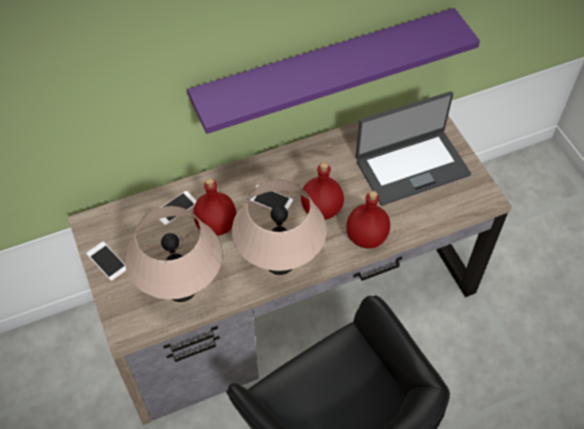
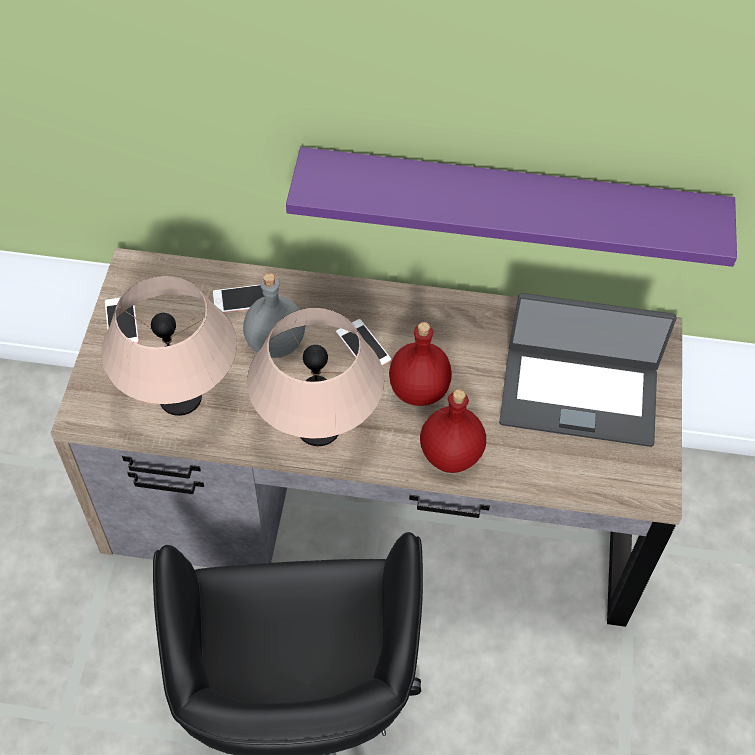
camera: 30 degrees right, 0 degrees up
(215, 224) = (275, 342): red bottle -> grey bottle

